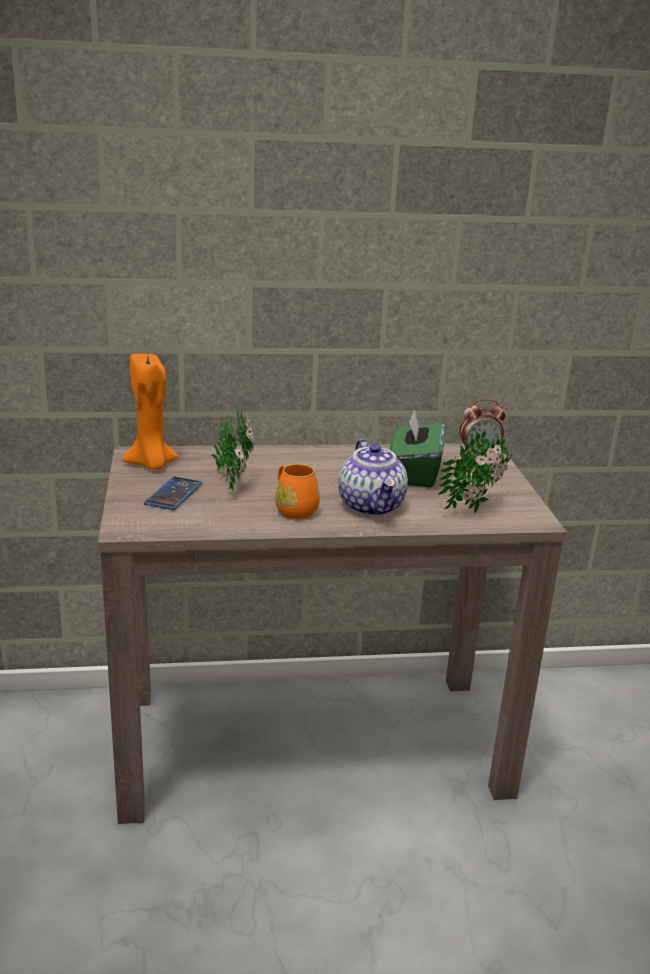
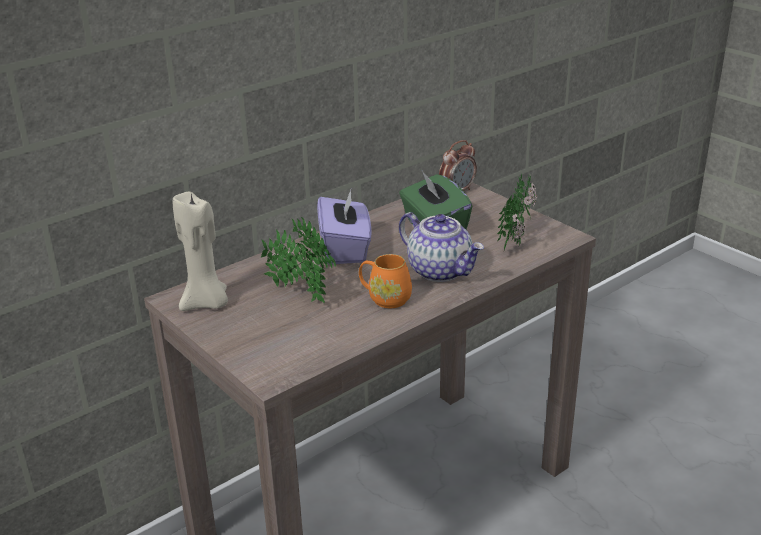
camera: 30 degrees left, 5 degrees up
(151, 464) = (206, 303): orange candle -> beige candle
(174, 494) = (267, 325): phone -> none
(313, 464) = (345, 249): none -> purple tissue box

